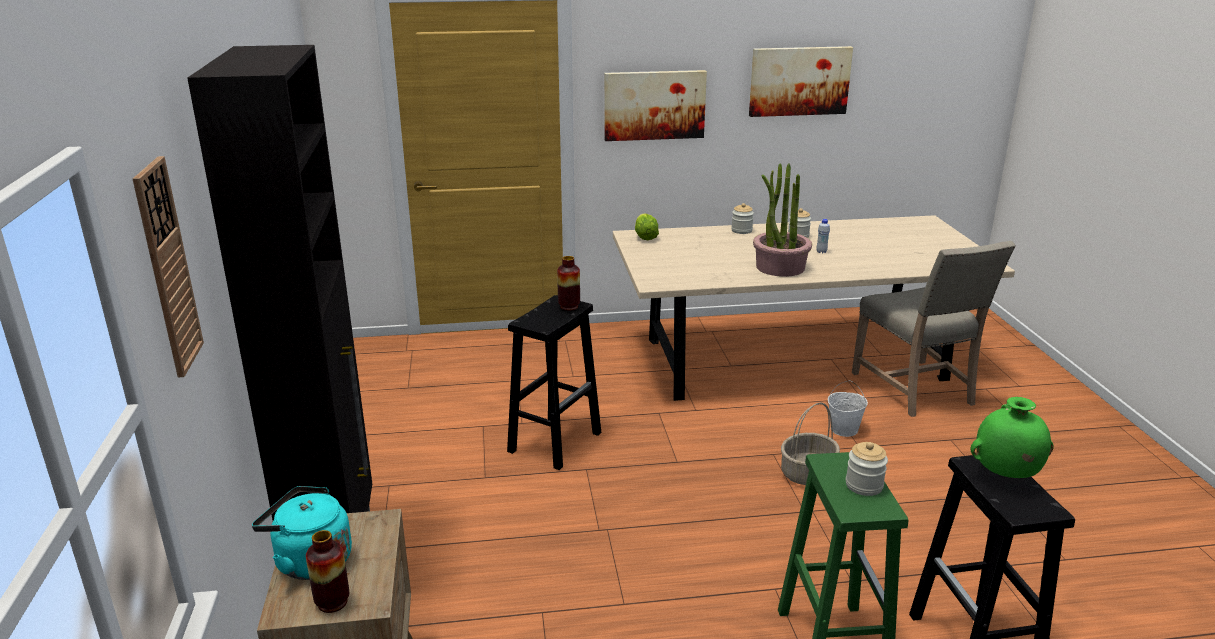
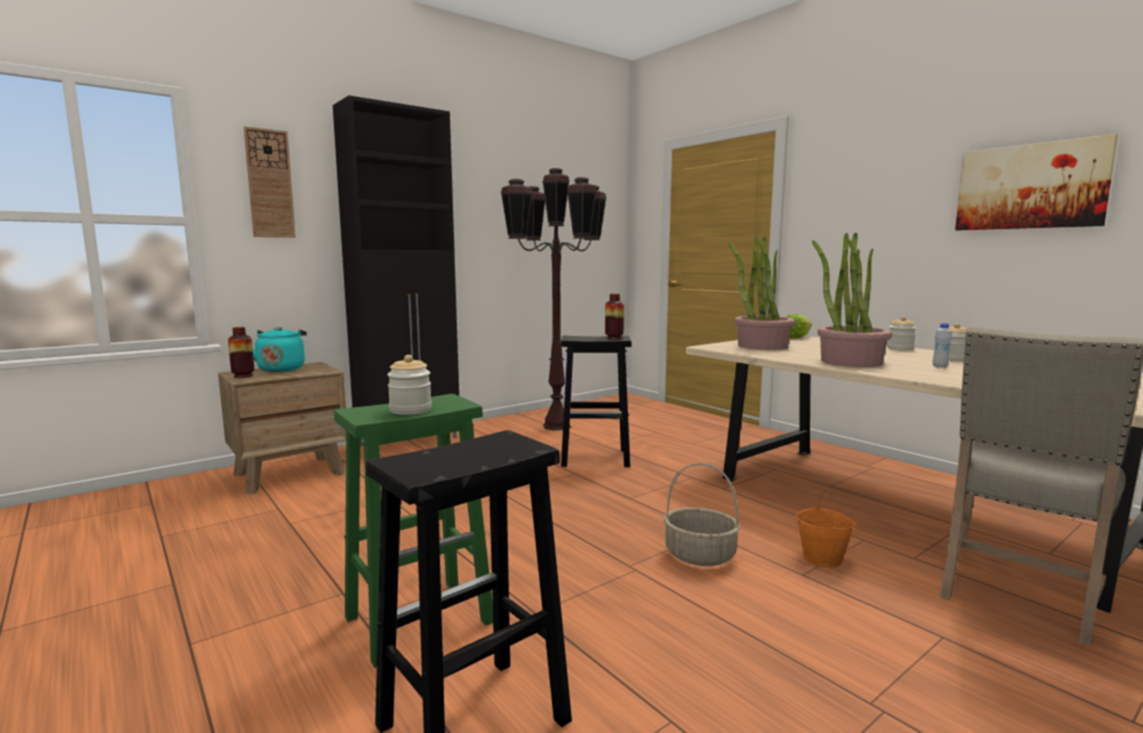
camera: 60 degrees right, 15 degrees down
(420, 428) = (557, 426): none -> brown floor lamp
(654, 105) = (852, 220): picture -> none
(675, 265) = (762, 346): none -> potted plant
(844, 429) = (823, 559): white bucket -> orange bucket
(1005, 475) = (492, 451): green vase -> none

